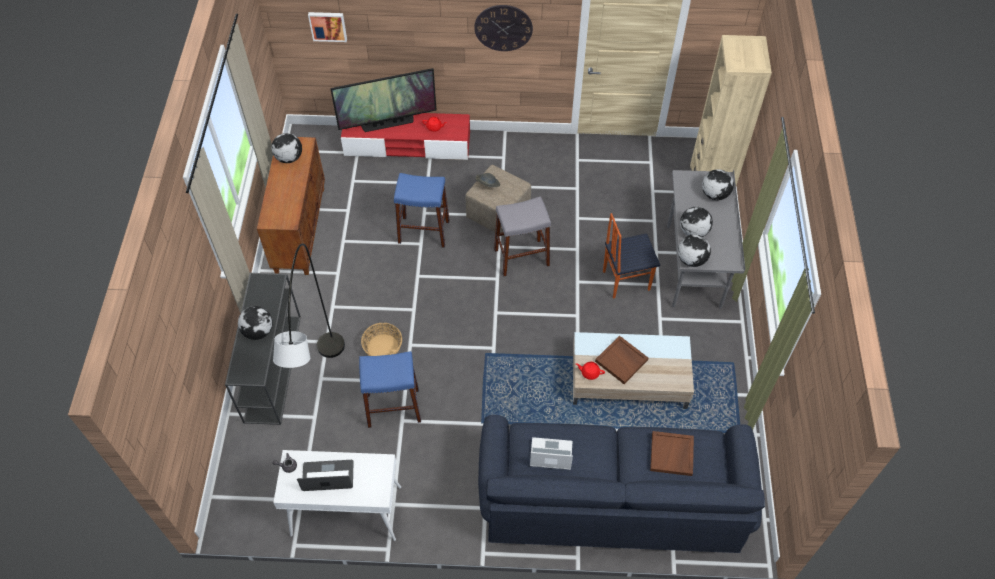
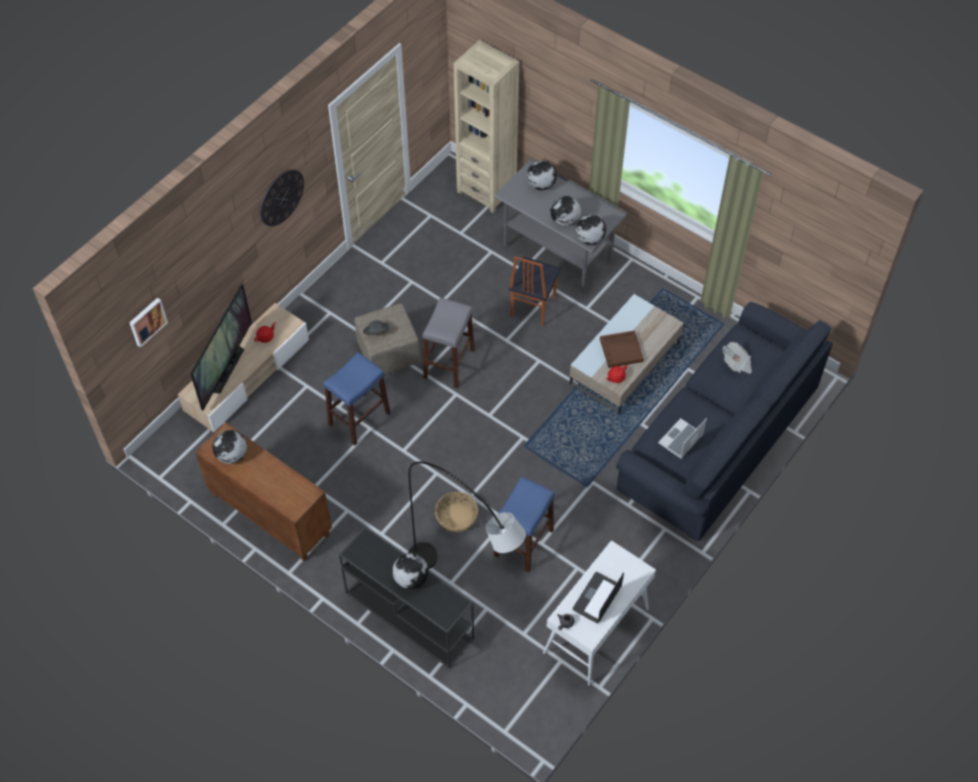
camera: 55 degrees left, 0 degrees up
(407, 145) = (247, 375): red tv stand -> beige tv stand
(672, 454) = (736, 364): brown tray -> newspaper

